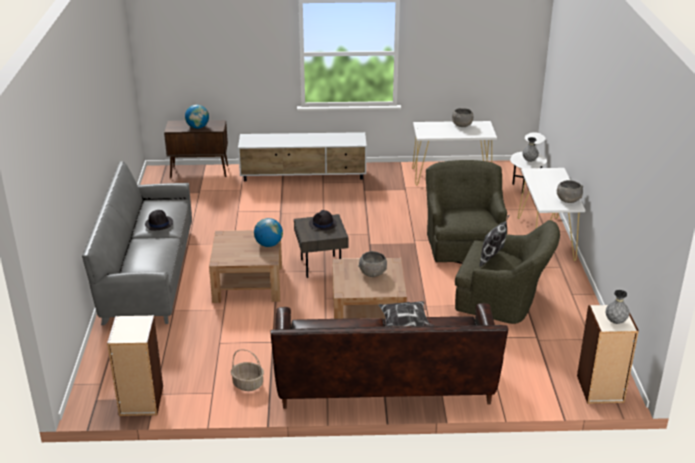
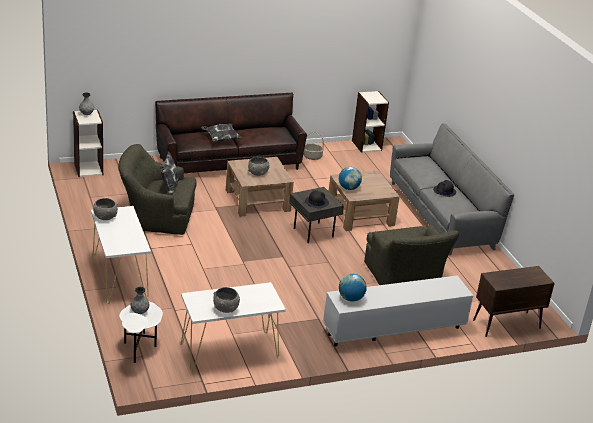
camera: 160 degrees right, 0 degrees up
(198, 127) = (512, 275): globe -> globe (350, 298)
(463, 244) = (197, 264): green armchair -> green armchair (405, 278)

